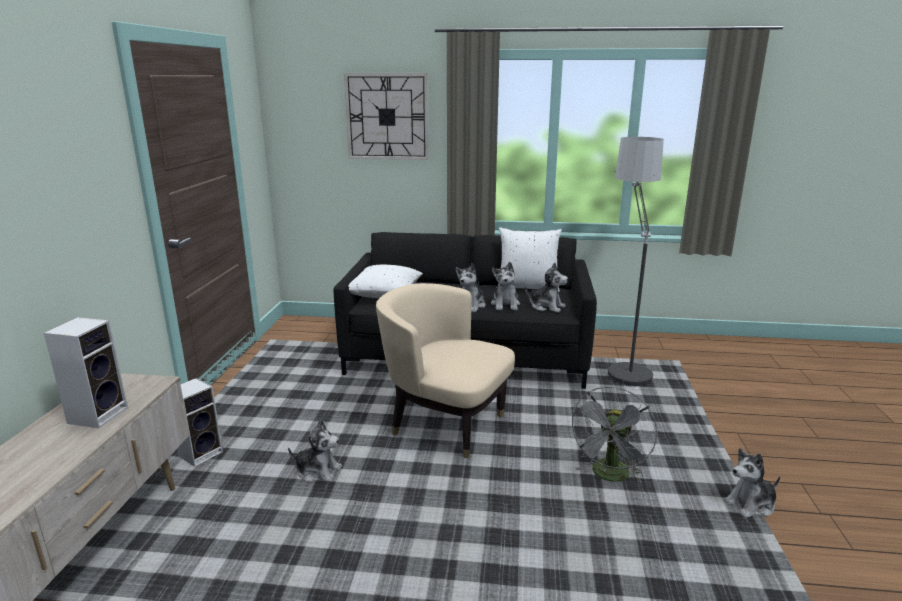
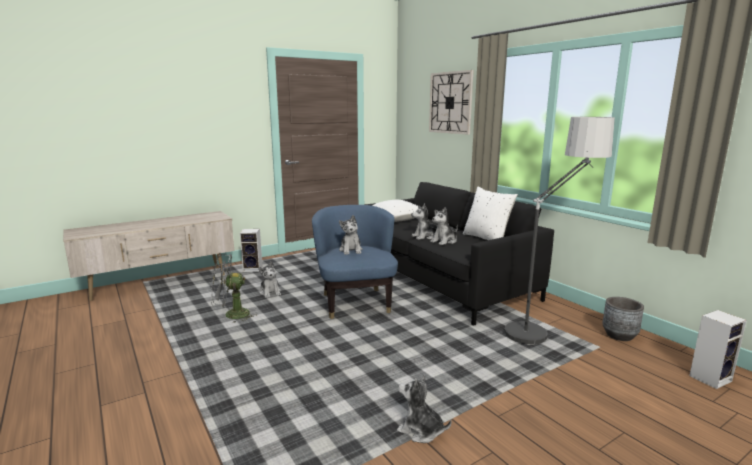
camera: 50 degrees right, 5 degrees down
(98, 414) = (188, 220): speaker -> speaker (710, 378)
(445, 424) = (355, 302): beige armchair -> blue armchair
(546, 306) = (467, 249): plush toy -> plush toy (351, 250)
(610, 476) = (375, 365): grey fan -> grey fan (231, 315)
(667, 345) = (619, 335): none -> grey planter

